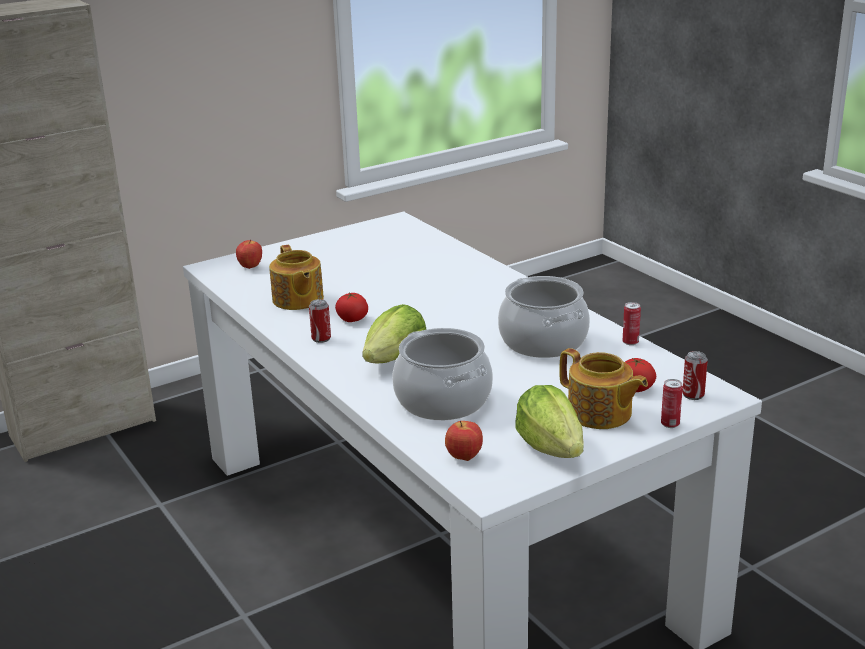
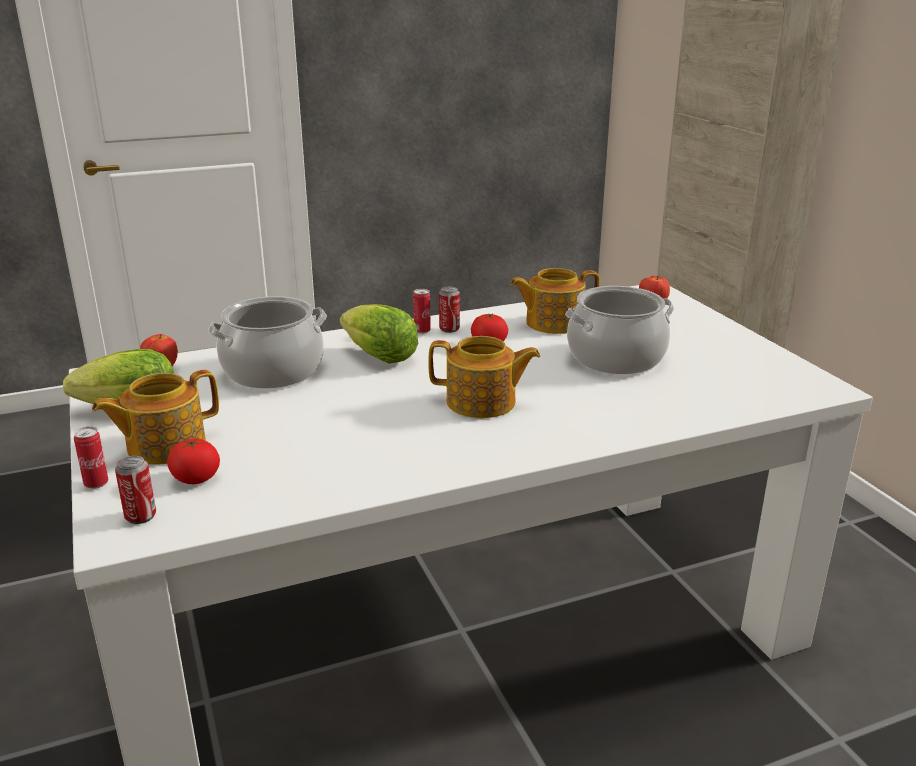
camera: 100 degrees right, 0 degrees up
(466, 311) = (482, 403): none -> teapot
(544, 341) = (365, 439): cooking pot -> cooking pot (616, 358)
(630, 342) = (320, 500): can -> can (422, 331)

